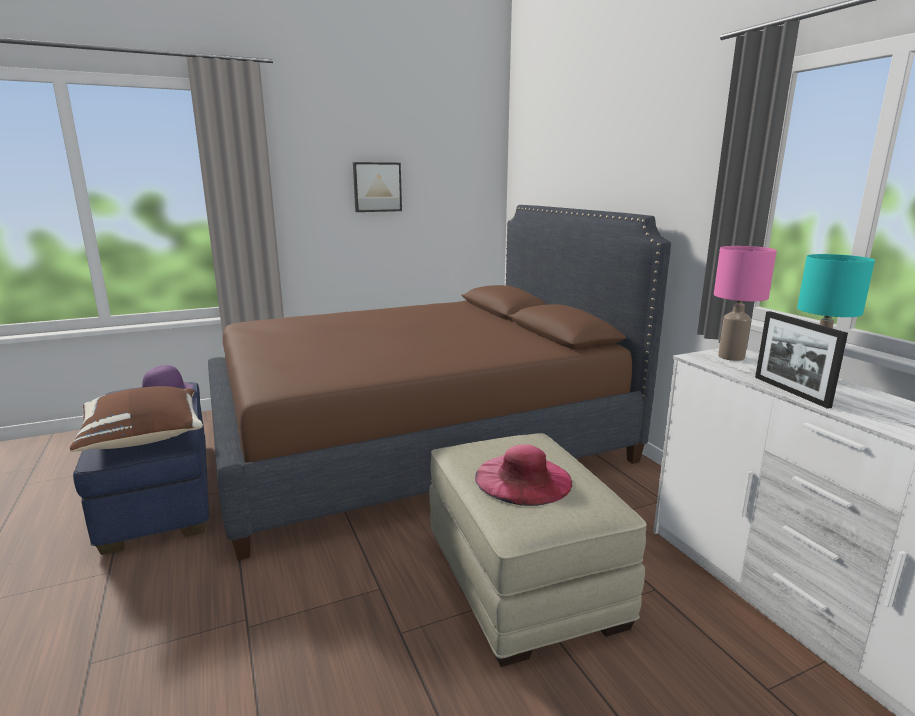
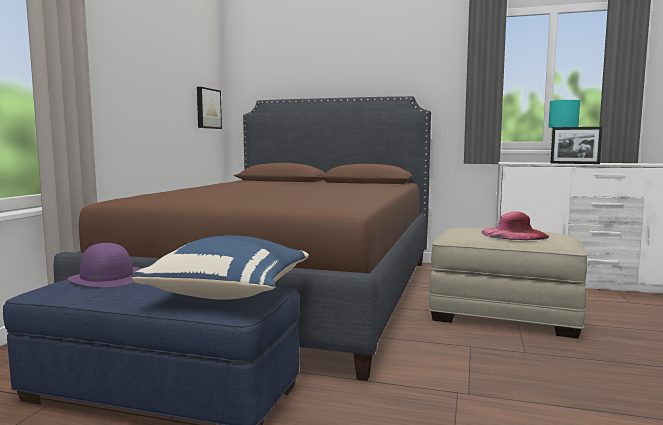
camera: 50 degrees left, 10 degrees down
(144, 438) = (231, 293): brown pillow -> blue pillow
(377, 187) = (153, 73): picture -> picture (207, 108)
(730, 357) = (515, 162): pink table lamp -> none

